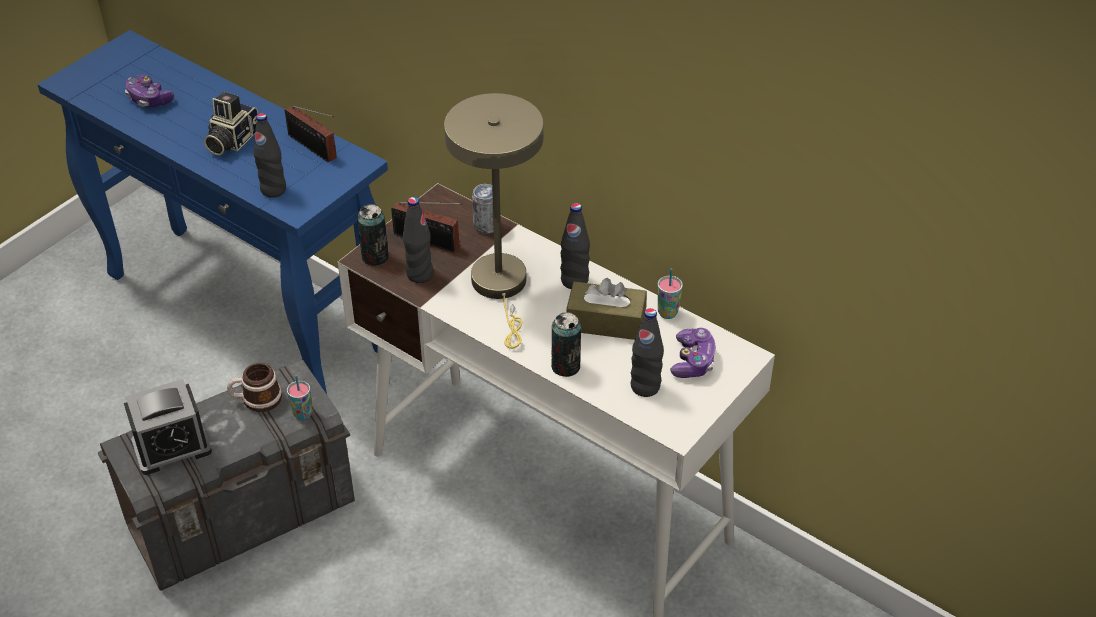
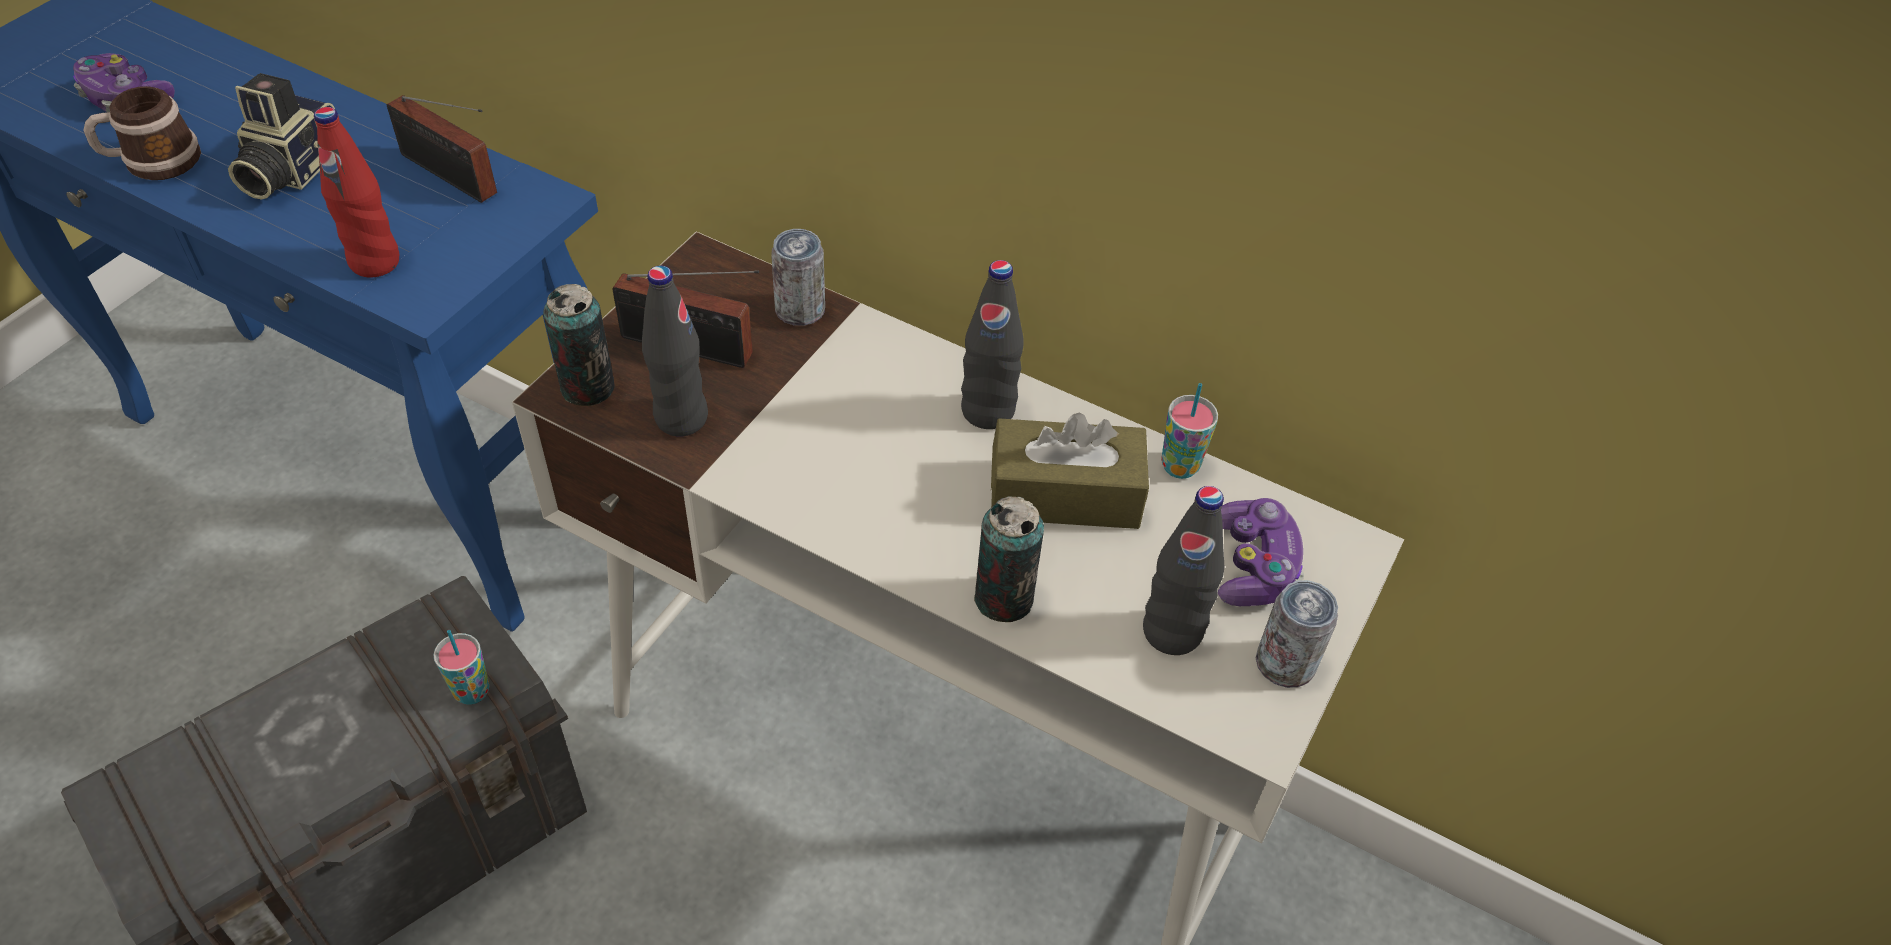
camera: 10 degrees left, 5 degrees up
(172, 447) = (210, 786): alarm clock -> none
(256, 399) = (379, 668): mug -> mug (152, 162)
(273, 190) = (375, 262): black bottle -> red bottle
(501, 287) = (847, 434): beige table lamp -> none
(697, 404) = (1285, 664): none -> can

